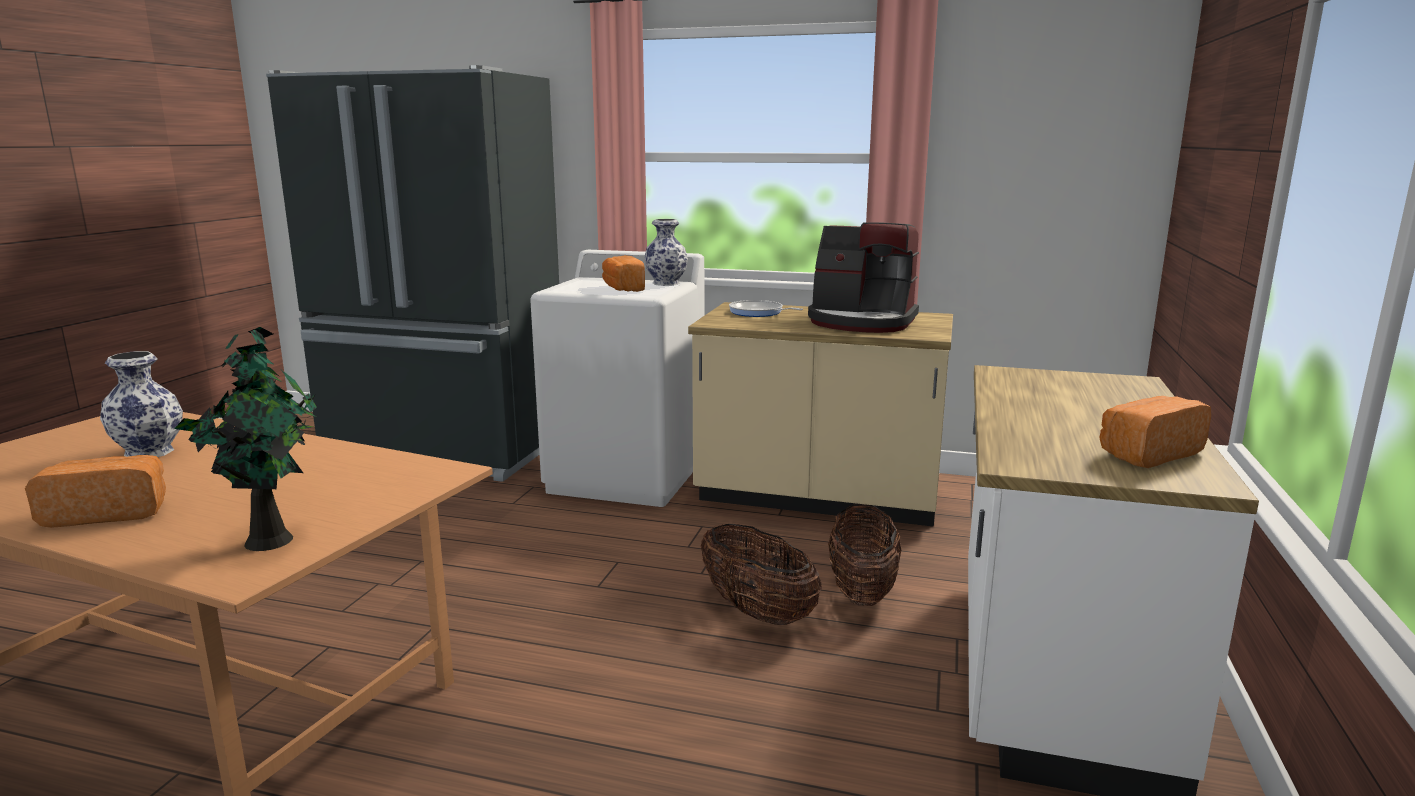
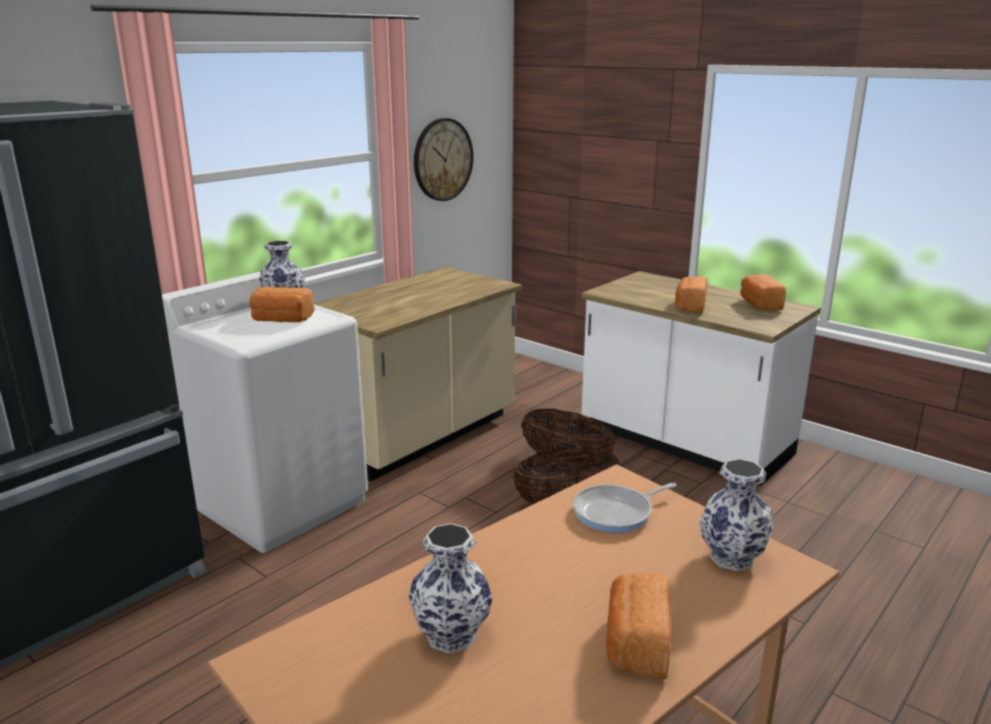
camera: 65 degrees left, 5 degrees up
(270, 539) = (730, 557): potted plant -> vase
(758, 313) = (363, 306): frying pan -> frying pan (616, 513)
(862, 322) = (439, 289): coffee machine -> none
(1008, 177) = (442, 159): none -> wall clock
(1032, 415) = (689, 306): none -> bread

